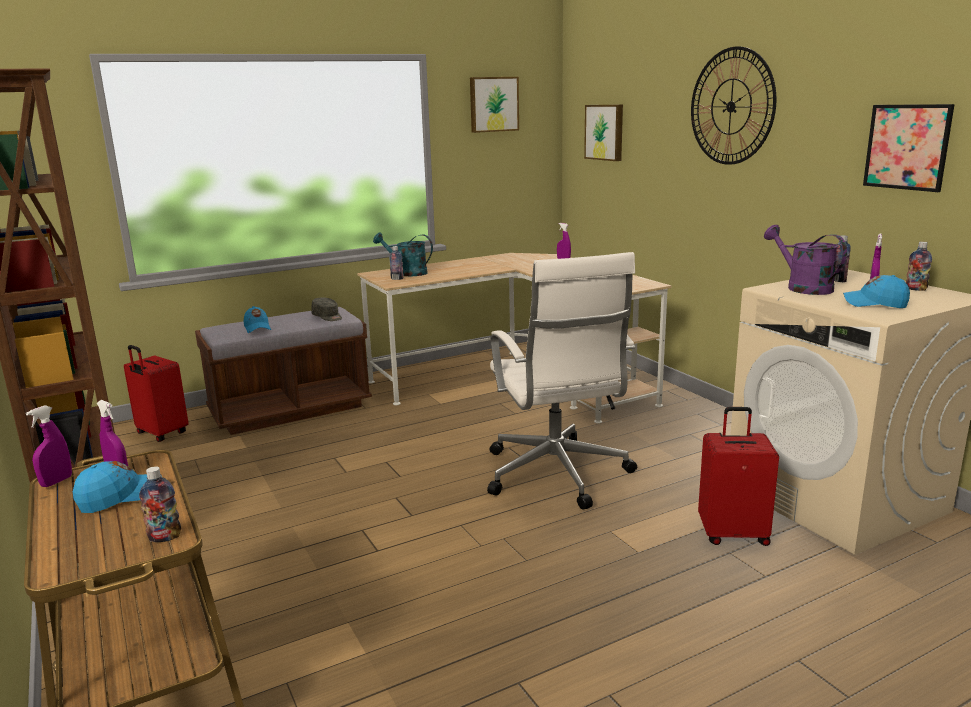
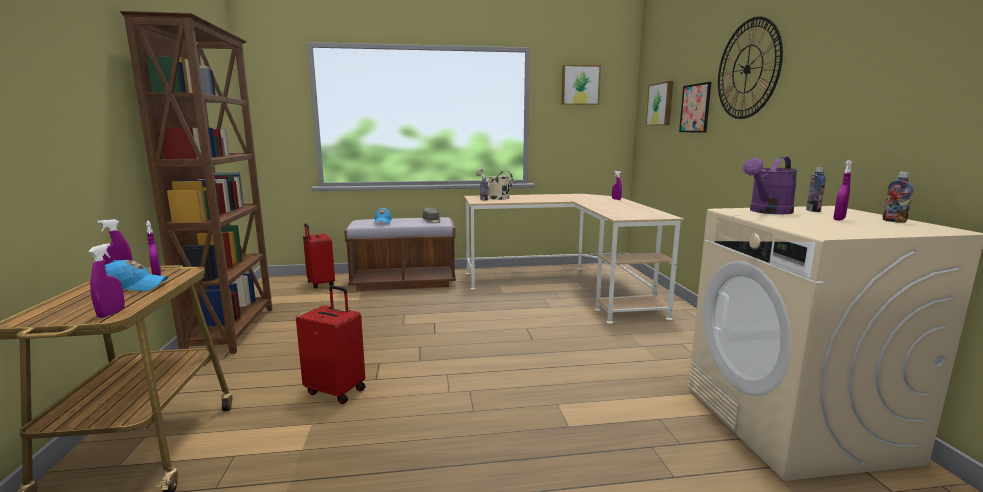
camera: 20 degrees right, 5 degrees down
(165, 537) = (111, 313): bottle -> purple spray bottle
(407, 273) = (495, 197): turquoise watering can -> beige watering can
(556, 475) = (547, 354): white office chair -> none
(733, 533) = (666, 431): red suitcase -> red suitcase (337, 390)
(802, 287) = (767, 212): purple watering can -> purple watering can turned 120 degrees counterclockwise
(874, 304) = (830, 226): blue cap -> none
(907, 147) = (898, 81): picture -> picture (695, 108)

